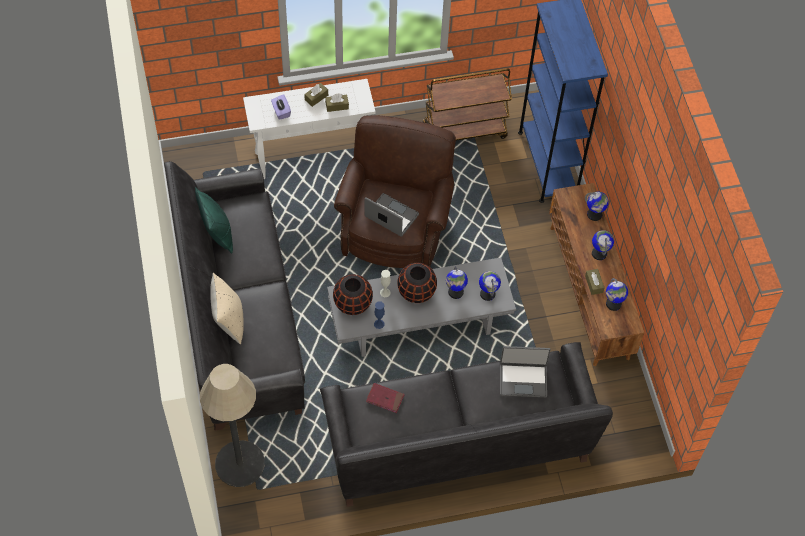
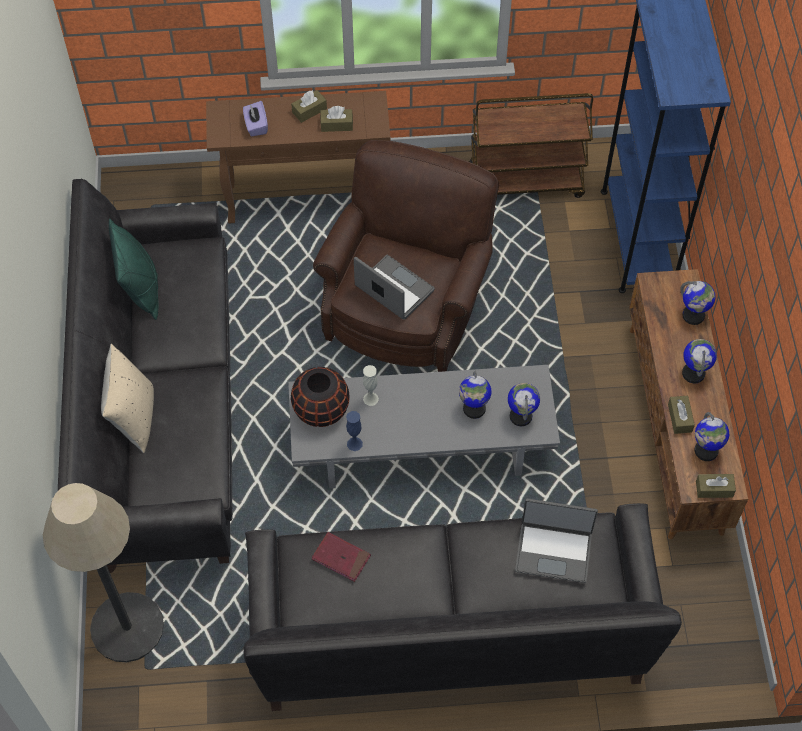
camera: 10 degrees right, 0 degrees up
(312, 157) = (306, 199): white console table -> brown console table
(416, 292) = (416, 403): black vase -> none
(621, 328) = (714, 489): none -> brown tissue box

